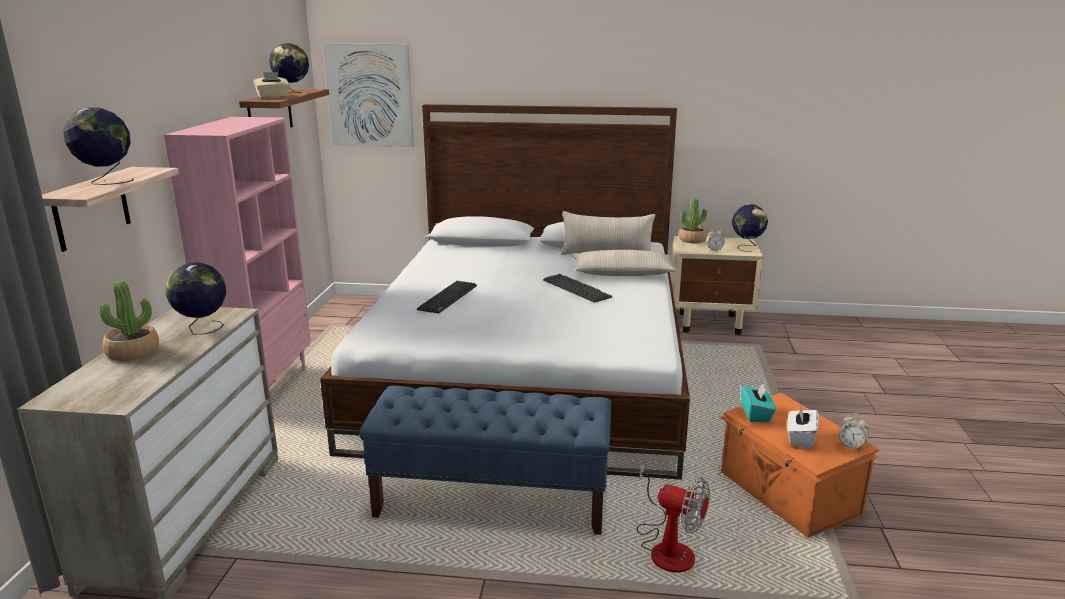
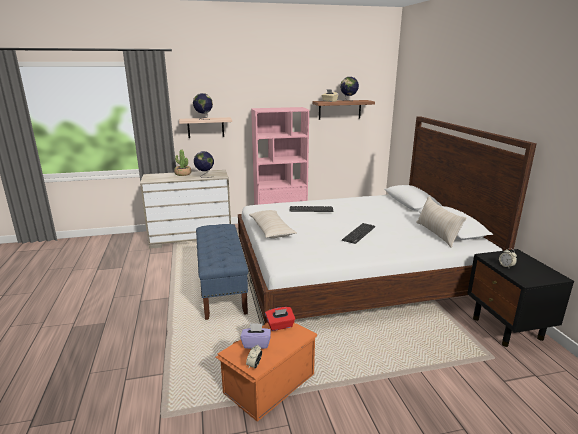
camera: 70 degrees right, 0 degrees up
(369, 95) = (407, 108): picture -> none
(623, 273) = (405, 242): beige pillow -> beige pillow (271, 230)
(667, 547) = (201, 341): fan -> none
(692, 240) = (517, 256): potted plant -> none
(710, 323) = (507, 329): beige nightstand -> black nightstand
(747, 247) = (538, 279): globe -> none
(756, 414) = (280, 326): turquoise tissue box -> red tissue box
(800, 438) = (256, 344): white tissue box -> purple tissue box

